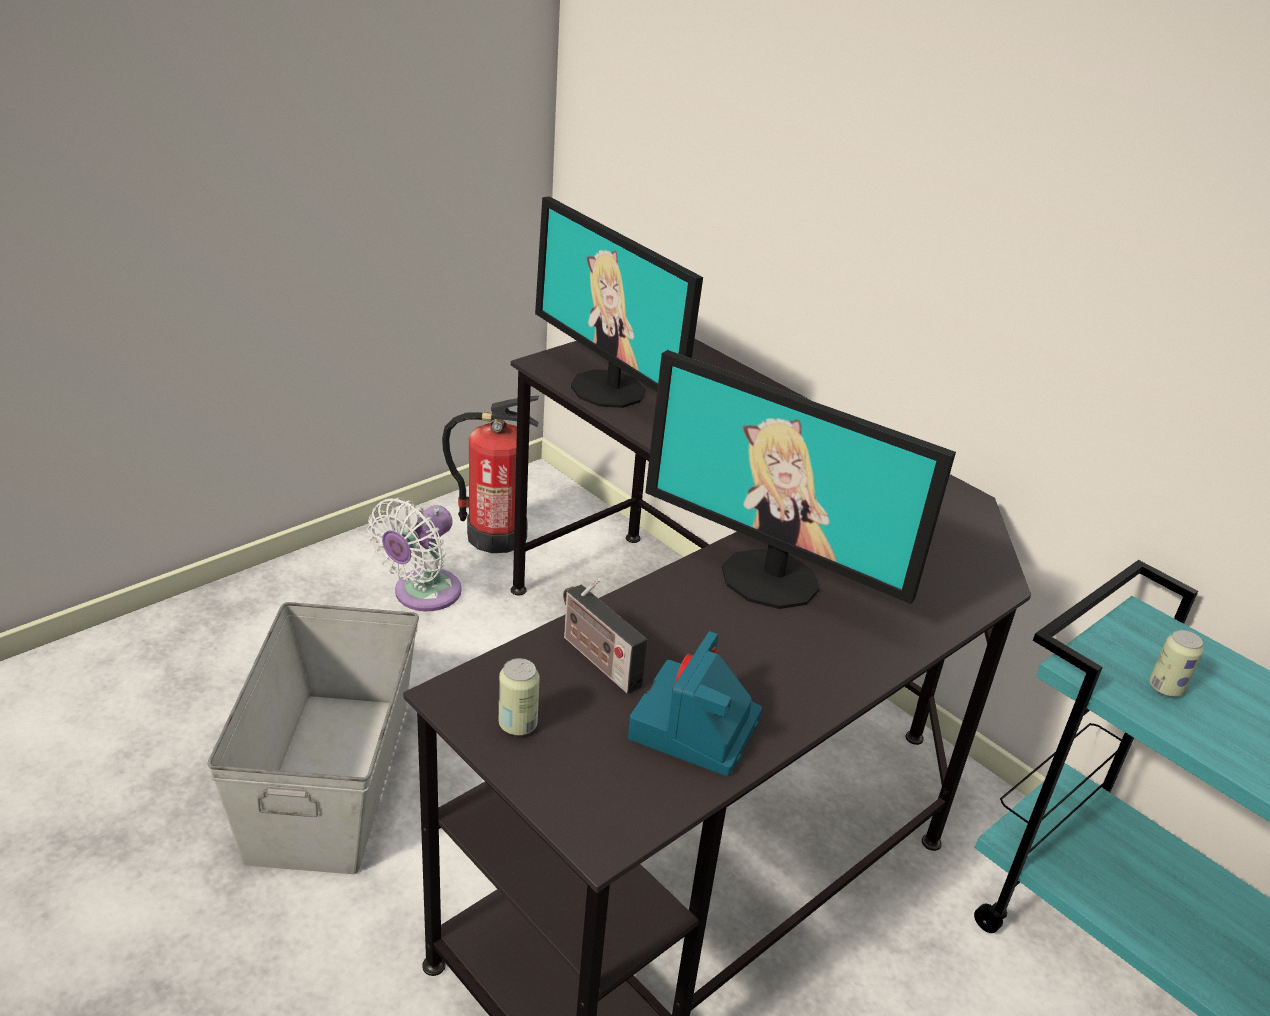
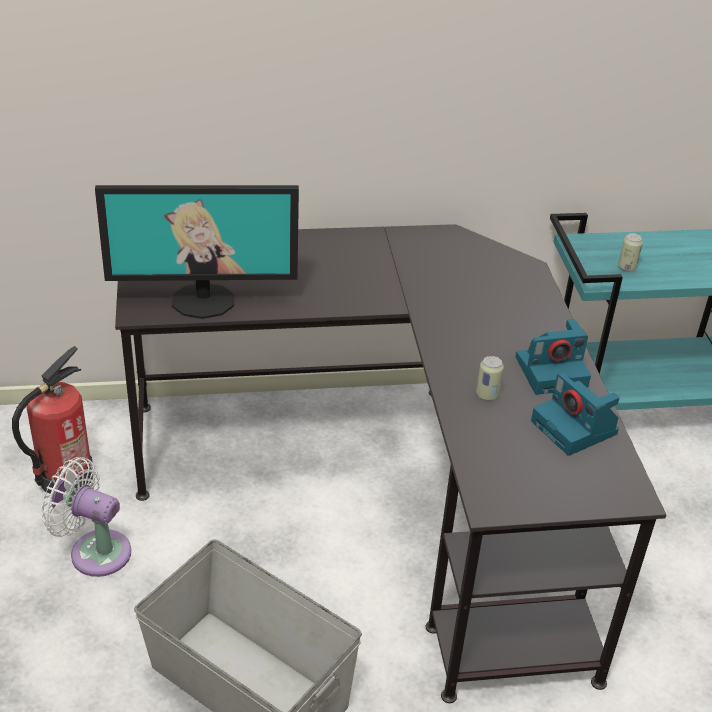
camera: 55 degrees left, 5 degrees up
(422, 594) = (95, 551): white fan -> white fan turned 135 degrees clockwise
(518, 724) = (531, 492): can -> can (487, 395)
(597, 659) = (495, 437): radio -> none
(771, 578) = (468, 338): monitor -> none
(793, 670) = (552, 371): none -> camera

